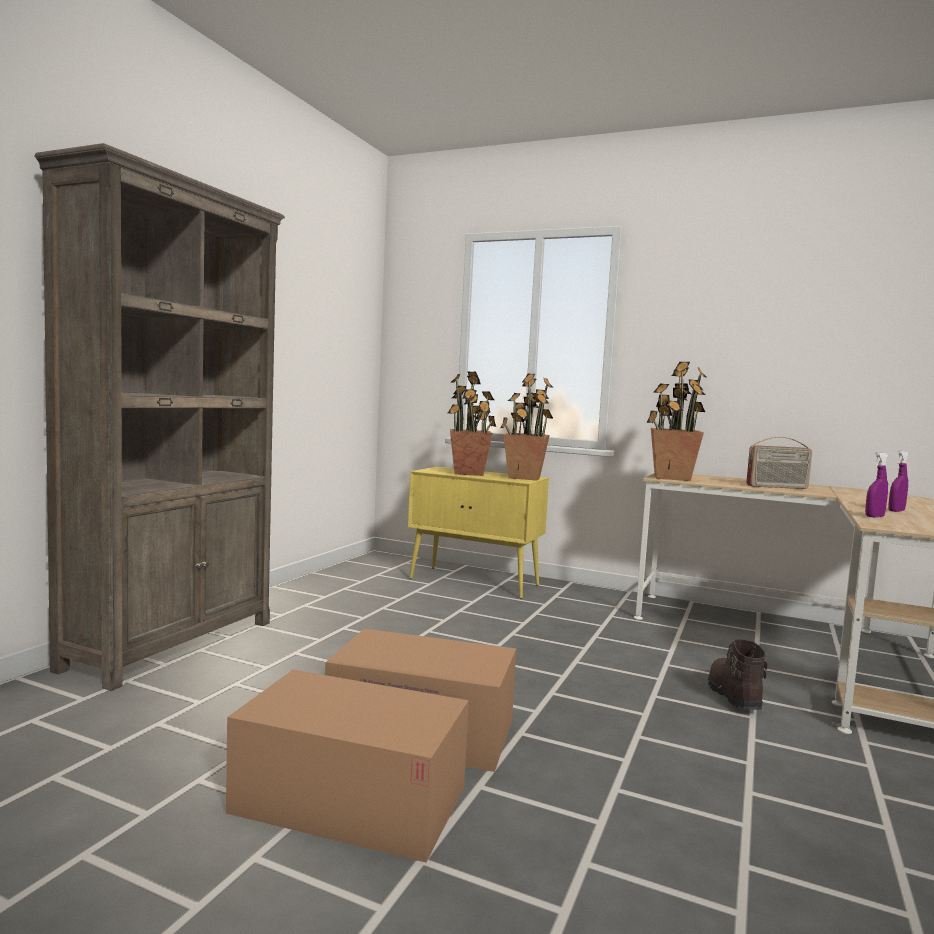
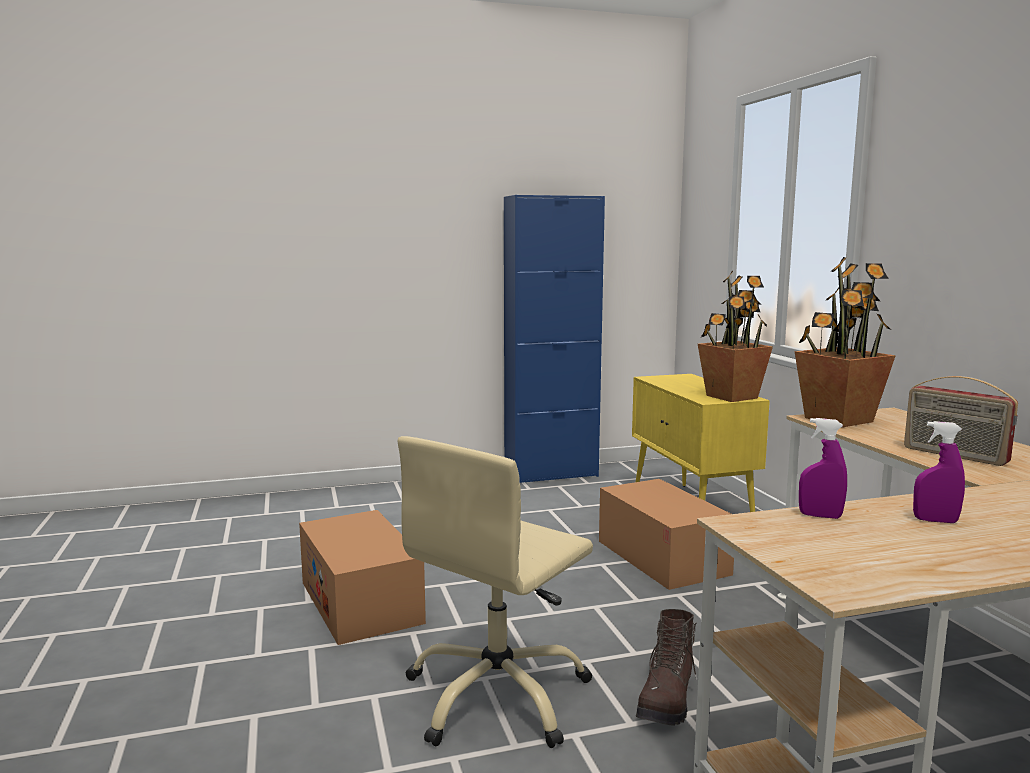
camera: 50 degrees right, 5 degrees up
(173, 644) = (365, 496): brown bookcase -> none
(316, 581) = (551, 474): none -> blue cabinet
(350, 800) = (243, 618): cardboard box -> cardboard box (662, 557)
(468, 473) = (686, 385): potted plant -> none
(671, 741) = (498, 696): none -> beige office chair
(732, 696) = (667, 700): brown boot -> brown boot turned 150 degrees clockwise

